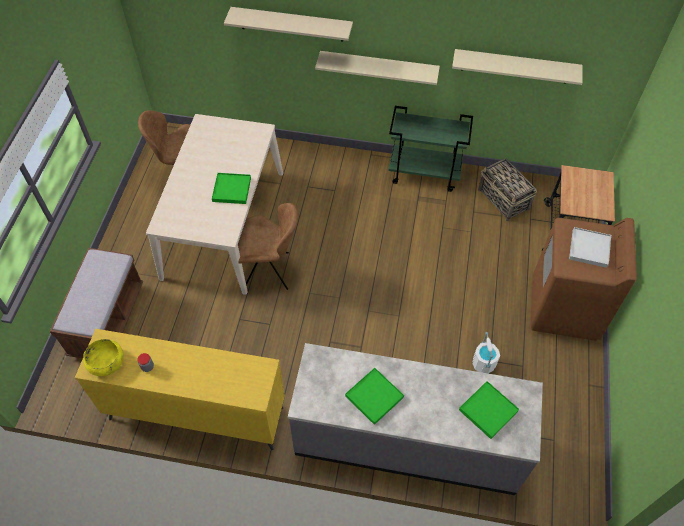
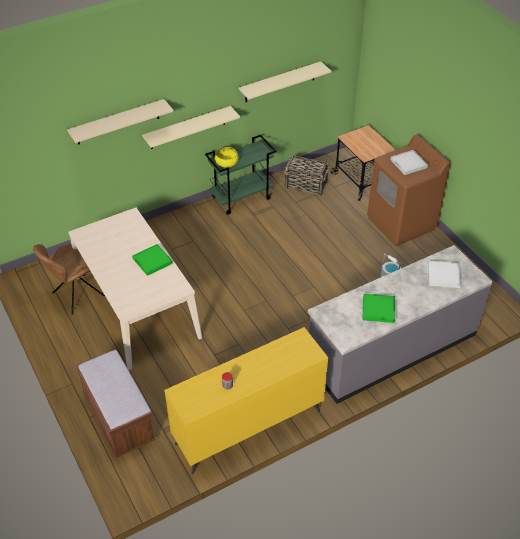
camera: 40 degrees left, 10 degrees down
(106, 362) = (196, 402): yellow bowl -> yellow bowl (226, 162)
(268, 271) = (202, 315): brown chair -> none
(488, 411) = (443, 276): green tray -> white tray

